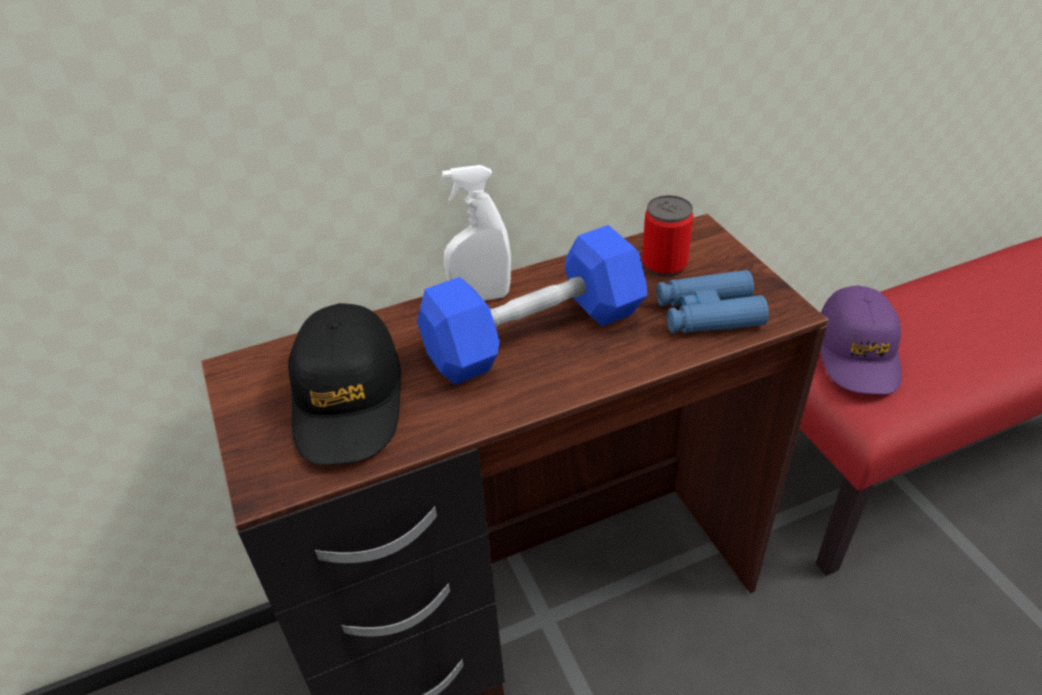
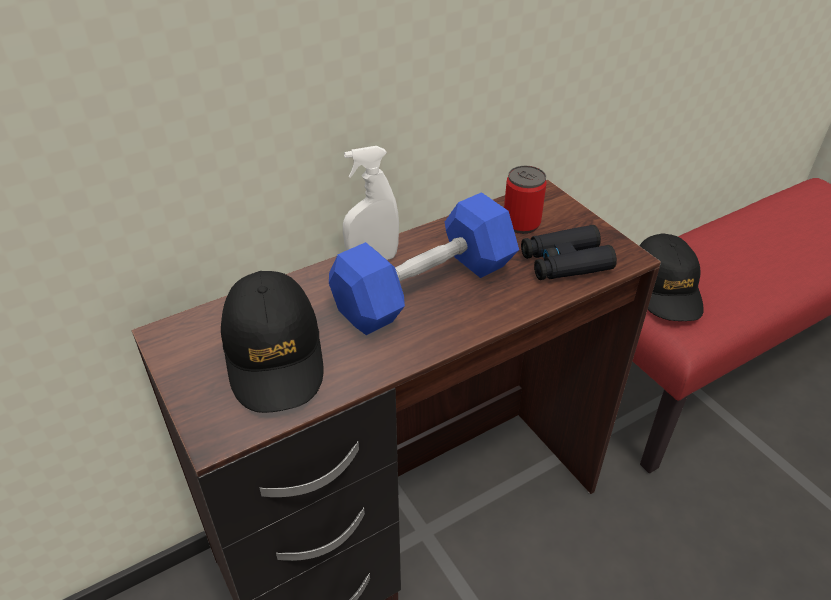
camera: 10 degrees left, 0 degrees up
(708, 313) = (565, 262): blue binoculars -> black binoculars
(858, 352) = (666, 288): purple cap -> black cap

